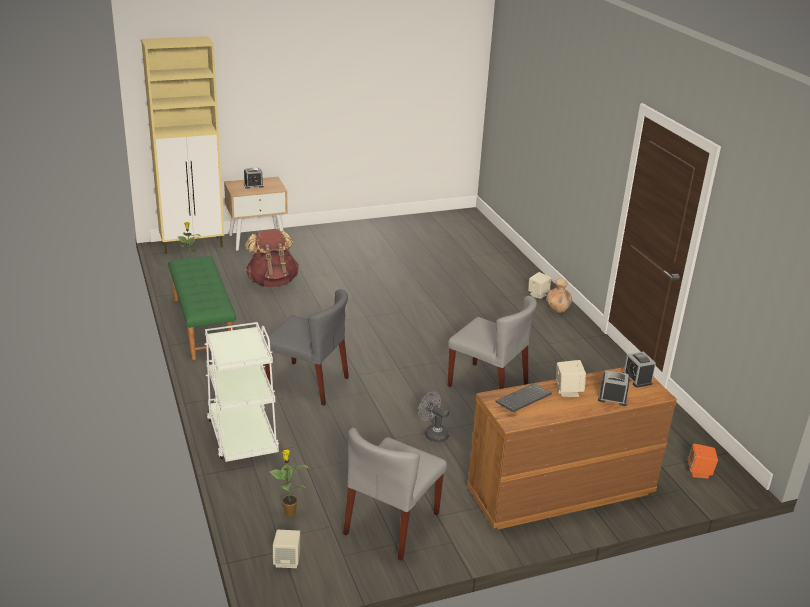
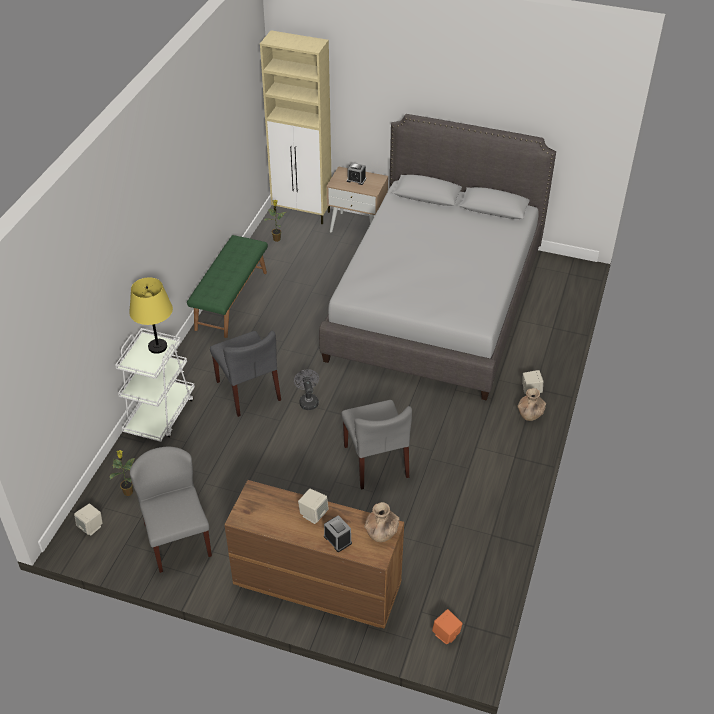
camera: 40 degrees right, 15 degrees up
(240, 339) = (158, 347): none -> yellow table lamp
(272, 282) = (323, 278): brown backpack -> none
(391, 524) = (177, 539): grey chair -> grey chair turned 90 degrees clockwise
(393, 268) = (436, 304): none -> grey bed
(433, 434) = (285, 483): grey fan -> grey fan (308, 401)
(523, 399) = (271, 504): keyboard -> none
(637, 378) = (381, 533): alarm clock -> brown vase

